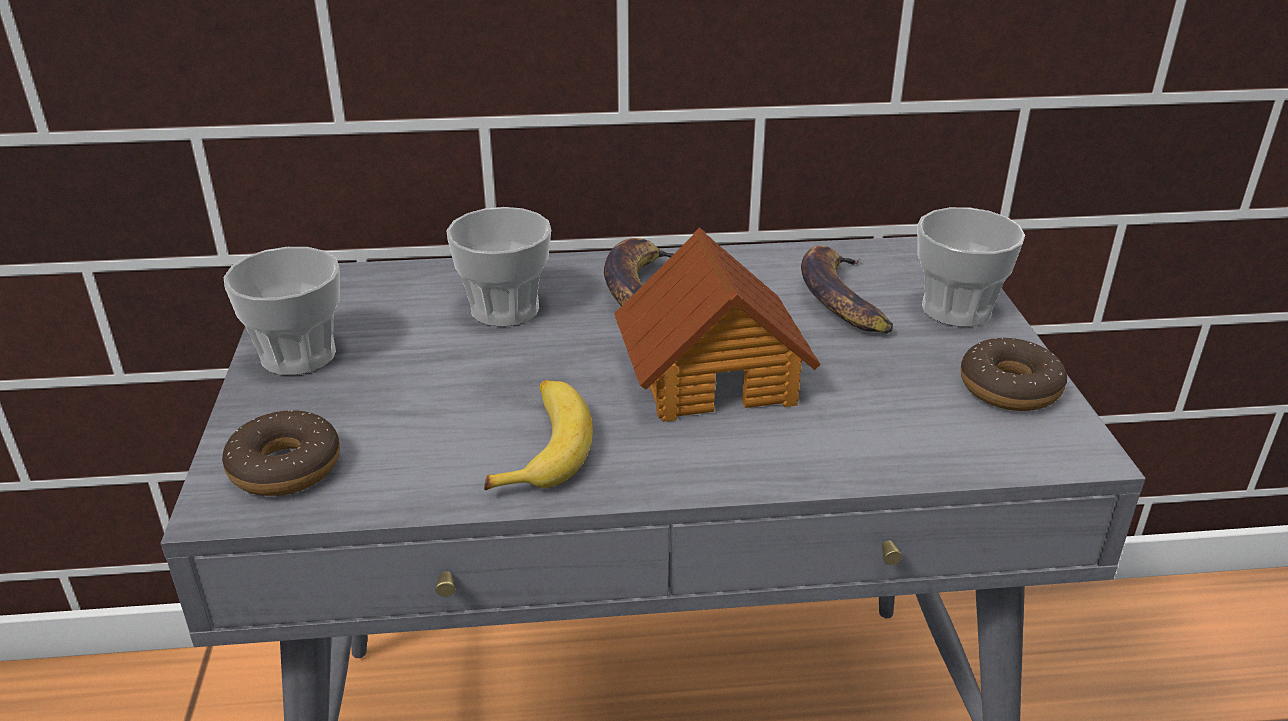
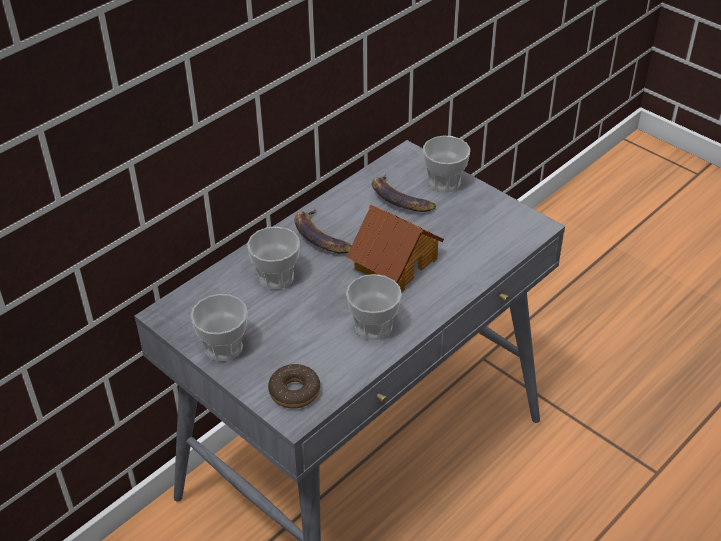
camera: 40 degrees left, 10 degrees up
(543, 446) = (373, 327): banana -> cup
(1009, 388) = (495, 211): donut -> none

